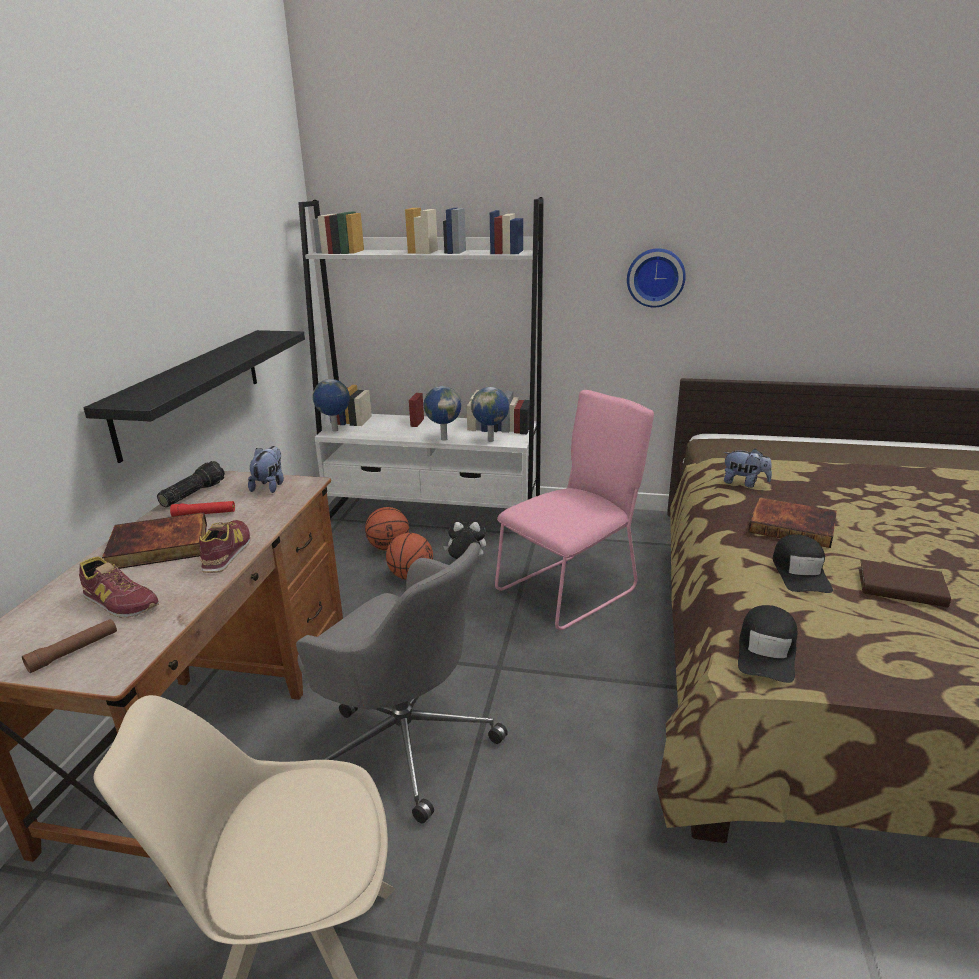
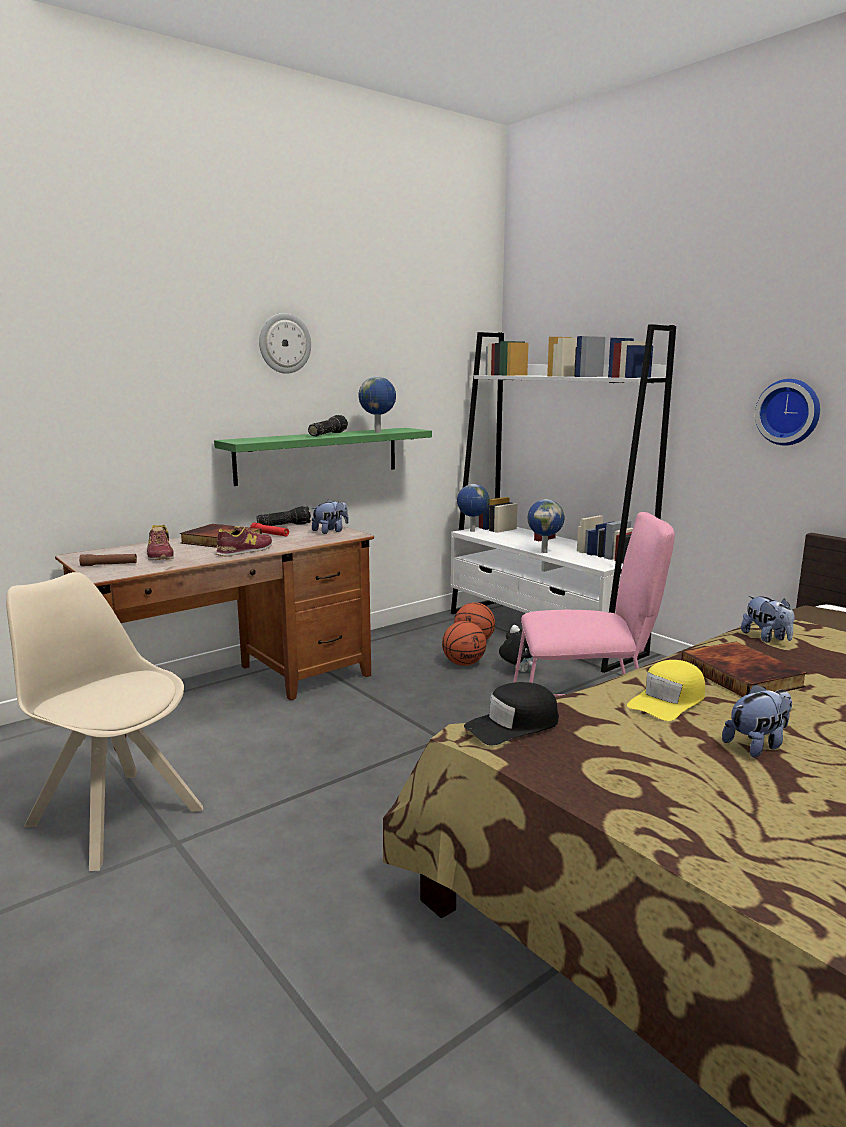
camera: 40 degrees right, 10 degrees down
(130, 246) = (284, 343): none -> wall clock
(191, 389) = (318, 455): black shelf -> green shelf
(209, 362) = (327, 434): none -> flashlight
(404, 740) = (317, 748): grey office chair -> none
(491, 440) = (582, 561): globe -> globe (378, 432)
(800, 572) = (668, 701): black cap -> yellow cap
(901, 588) = (757, 745): brown book -> plush toy

